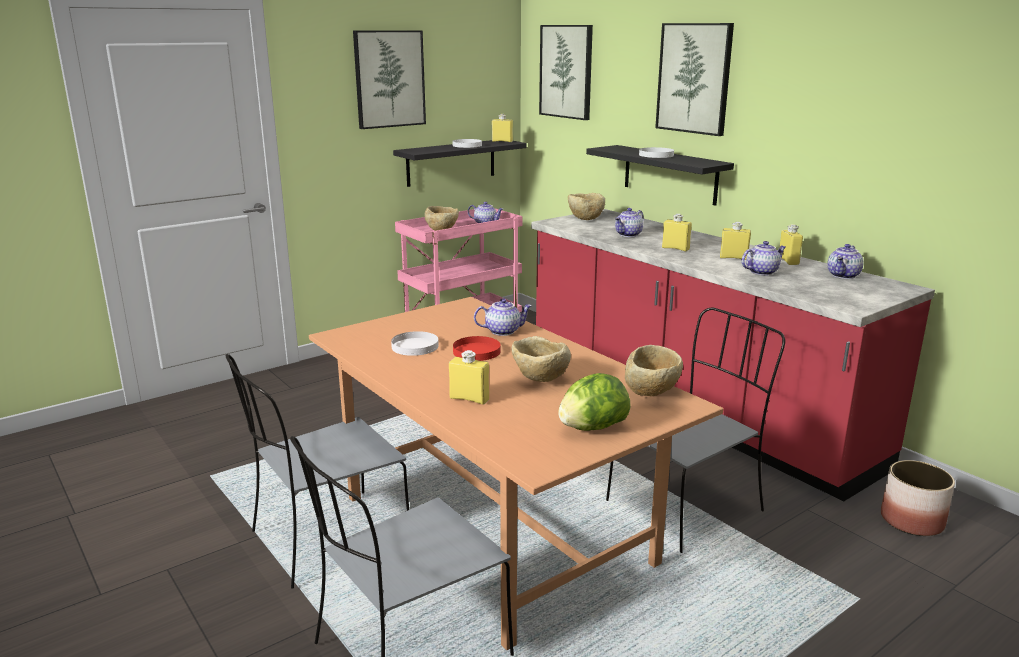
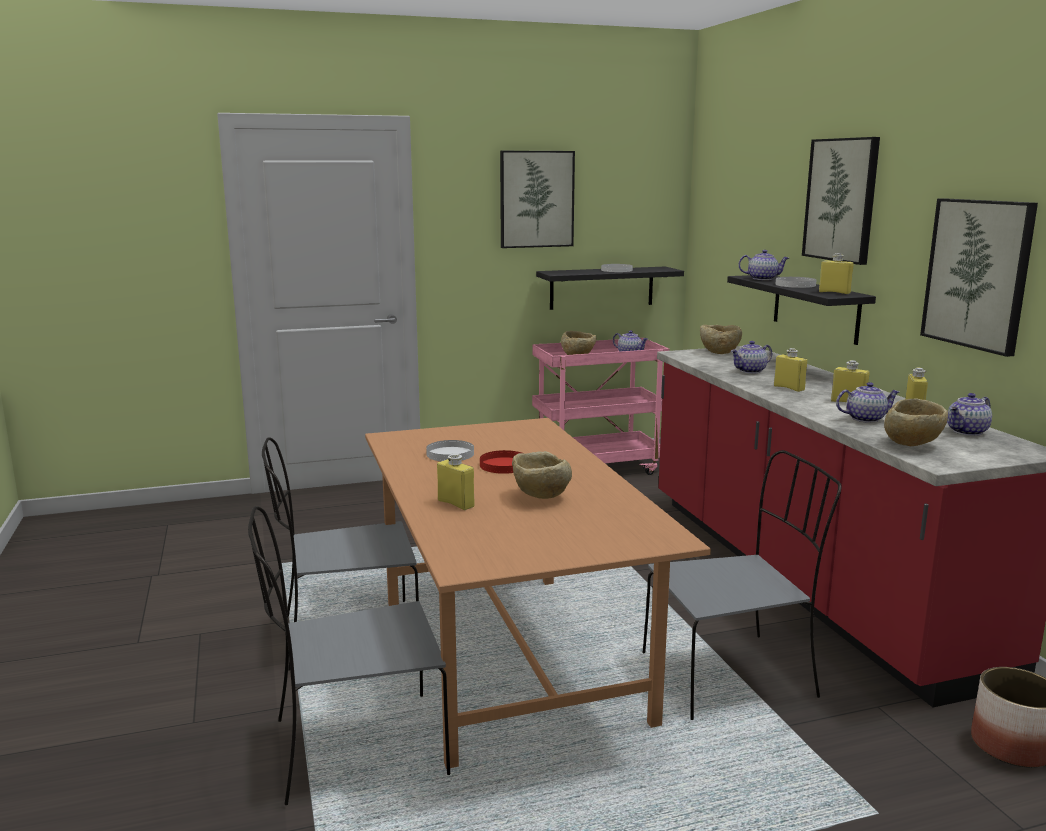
camera: 20 degrees right, 5 degrees down
(502, 141) = (659, 268): yellow bottle -> yellow bottle (834, 292)
(503, 331) = (548, 451): teapot -> teapot (762, 279)
(566, 71) = (728, 194): picture -> picture (978, 274)
(592, 428) = (550, 545): lettuce -> none
(651, 393) = (644, 524): beige bowl -> beige bowl (912, 445)

